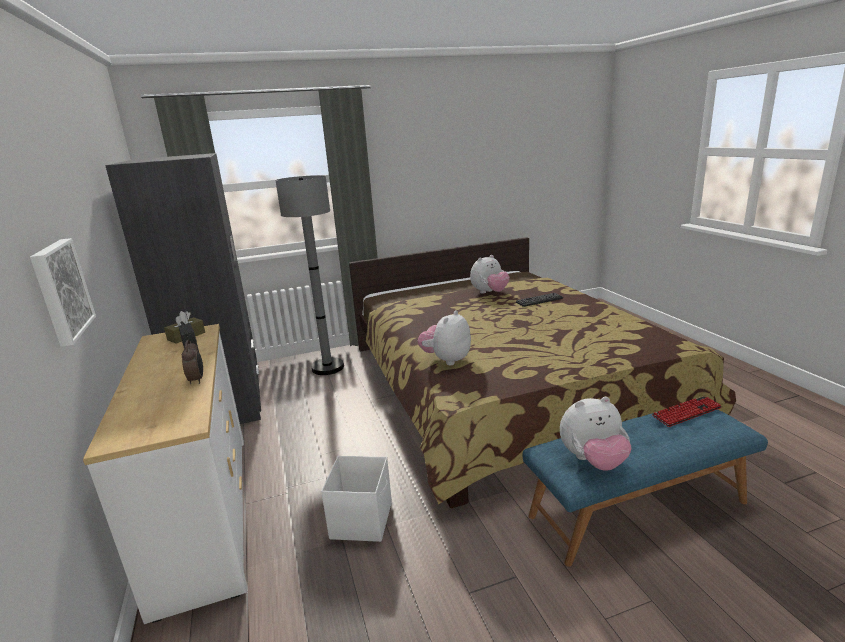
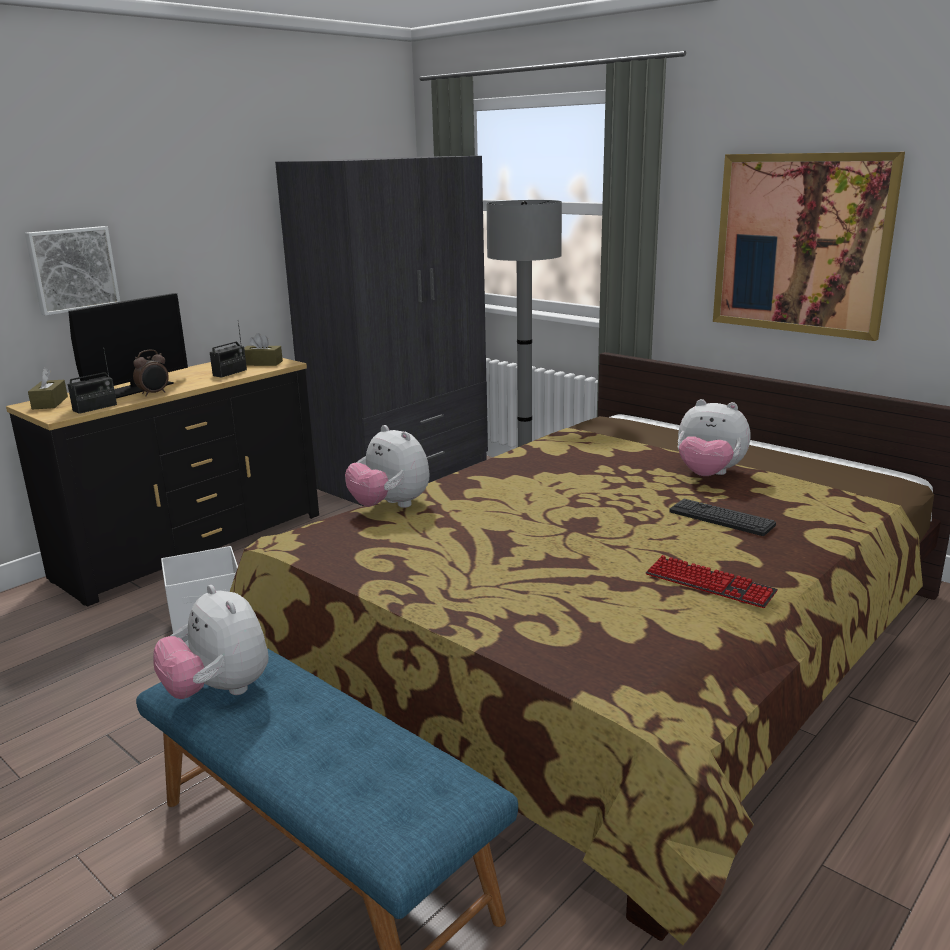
camera: 60 degrees right, 0 degrees up
(127, 431) = (50, 403): none -> brown tissue box
(162, 387) = (137, 388): none -> monitor
(193, 407) = (95, 408): none -> radio
(204, 513) = (192, 545): white dresser -> black dresser
(438, 182) = (801, 244): none -> picture
(446, 360) = (390, 506): plush toy -> plush toy turned 135 degrees counterclockwise
(687, 412) = (422, 767): keyboard -> keyboard (709, 584)

